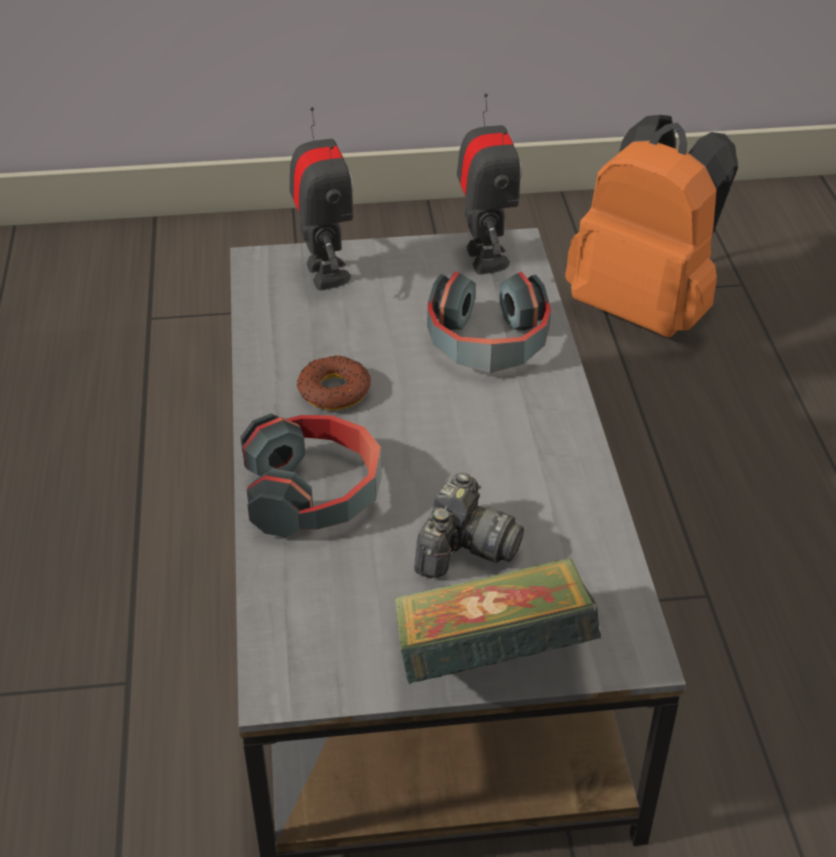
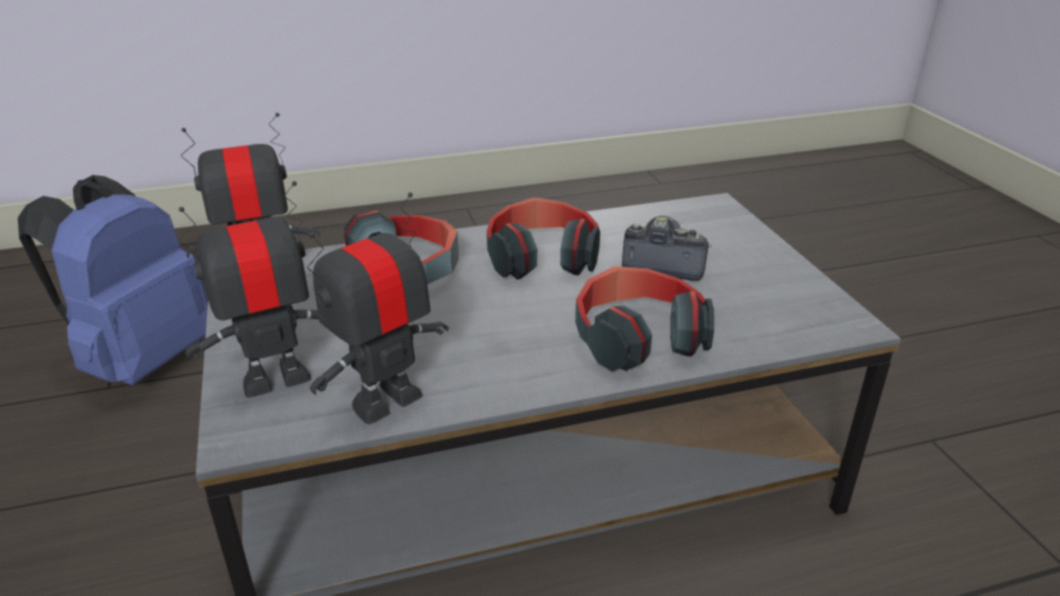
camera: 100 degrees left, 10 degrees down
(274, 328) = (386, 401): none -> toy robot
(334, 391) = (491, 345): donut -> none
(490, 659) = (757, 247): book -> none
(502, 446) = (542, 257): none -> headphones
(644, 309) = (144, 359): orange backpack -> blue backpack

